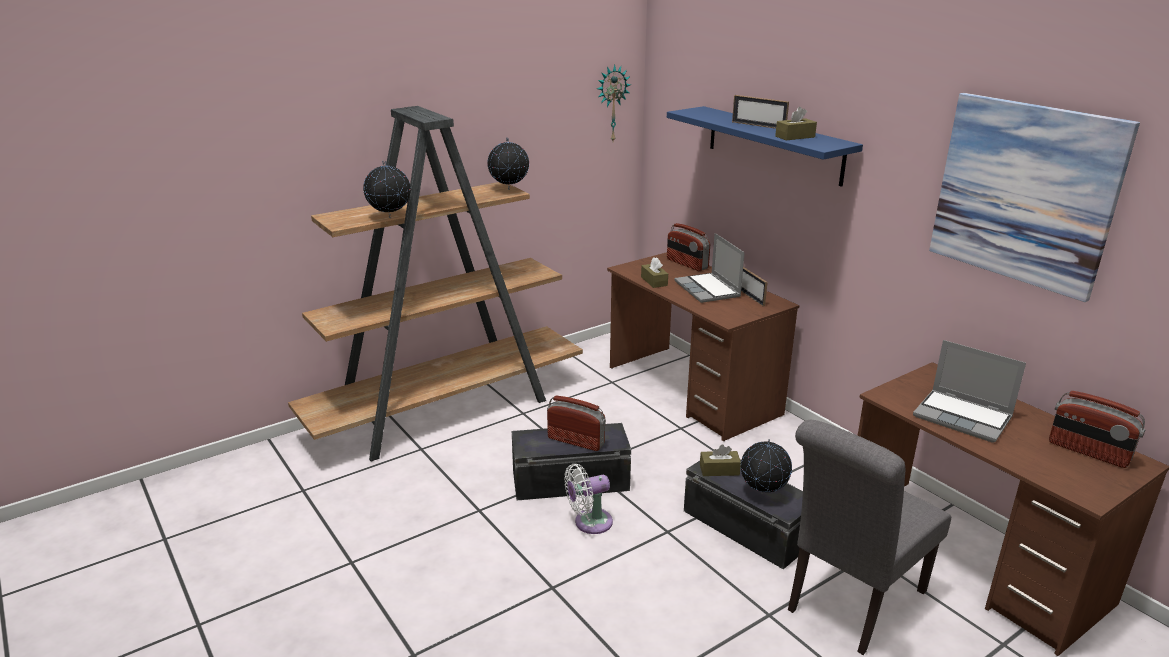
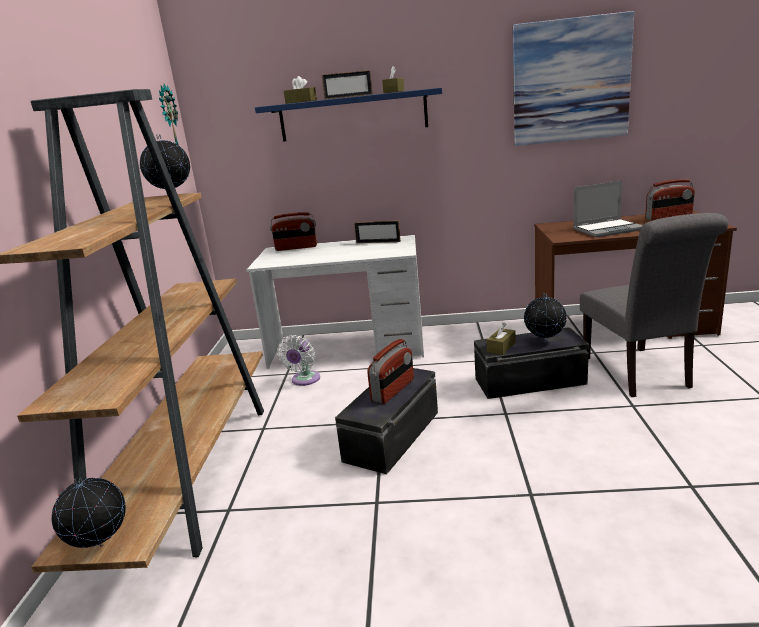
camera: 50 degrees left, 5 degrees down
(390, 217) = (117, 227): globe -> globe (100, 545)
(576, 441) = (393, 390): radio -> radio turned 150 degrees clockwise
(589, 523) = (459, 445): white fan -> white fan (304, 380)
(654, 281) = (302, 260): brown tissue box -> brown tissue box (301, 102)
(692, 391) = (348, 348): brown desk -> white desk
(708, 289) = (347, 249): laptop -> none

